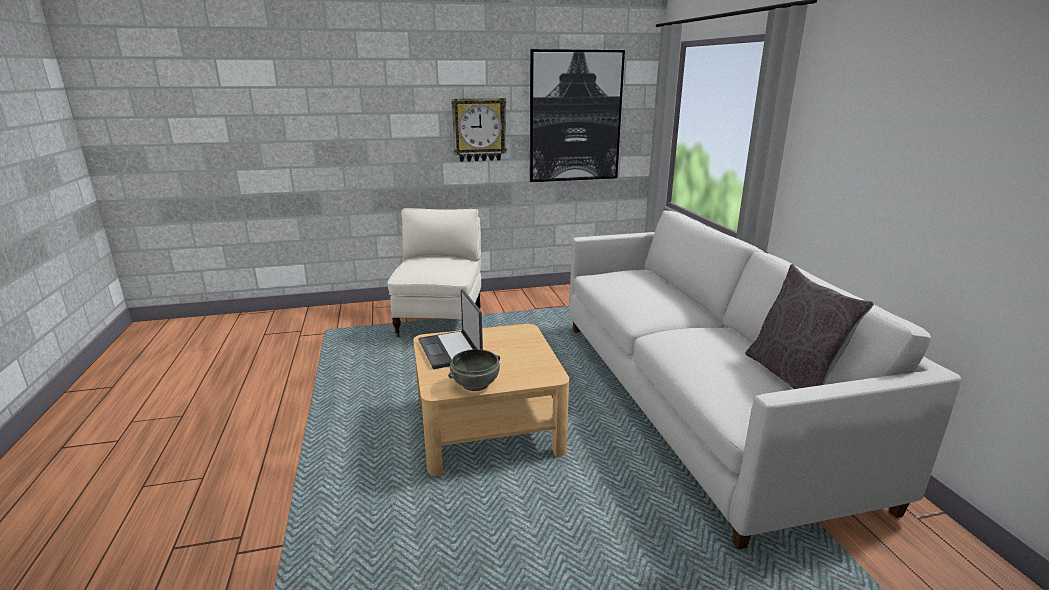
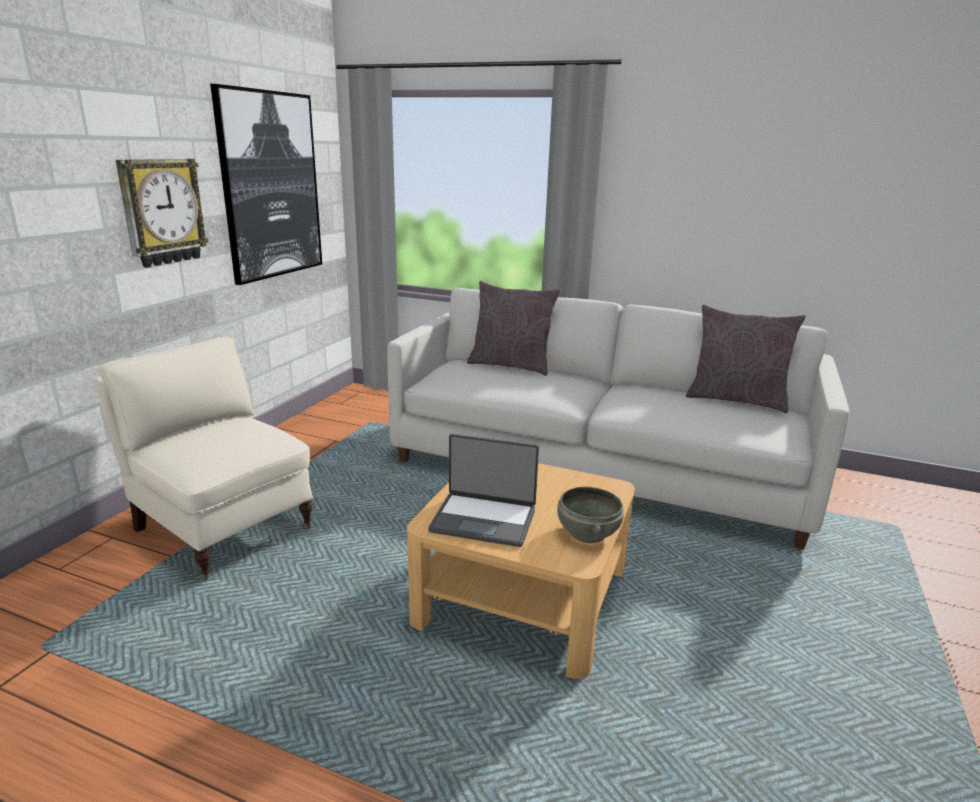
camera: 55 degrees left, 0 degrees up
(666, 283) = (511, 365): none -> grey pillow

